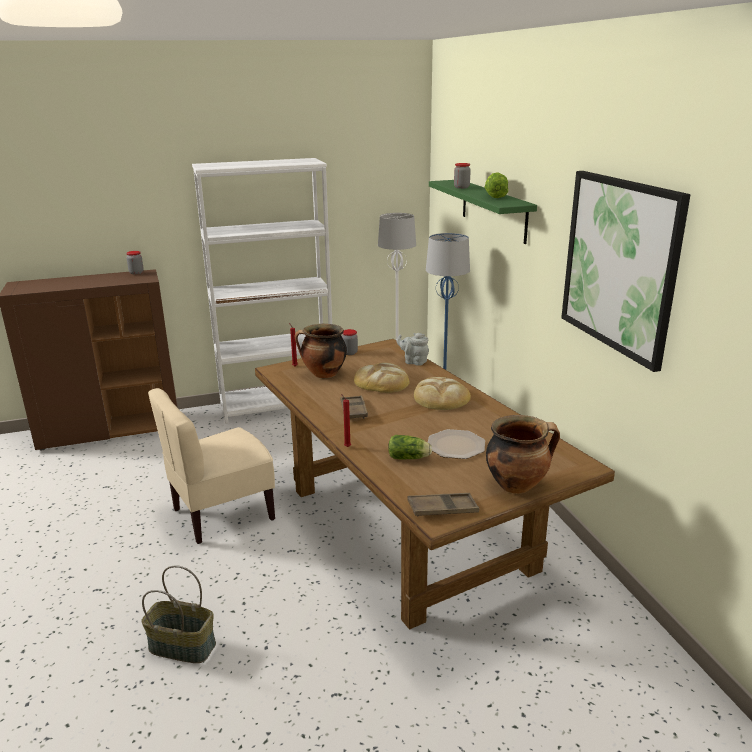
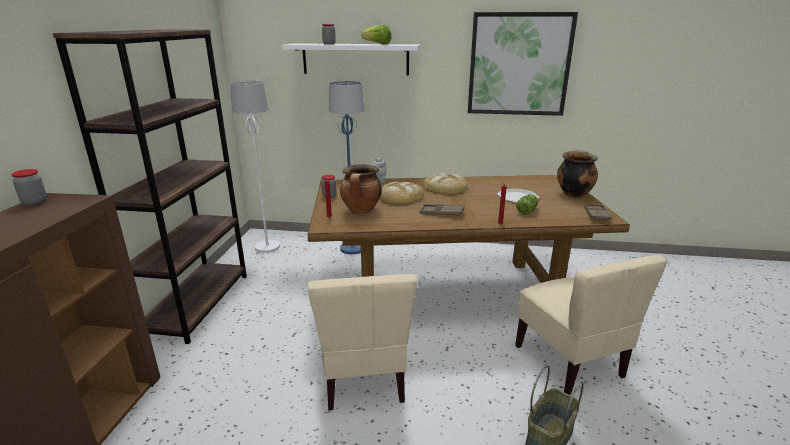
camera: 65 degrees left, 0 degrees up
(278, 405) = (198, 304): white bookcase -> brown bookcase
(318, 650) = (569, 361): none -> beige chair
(493, 210) = (355, 59): green shelf -> white shelf

